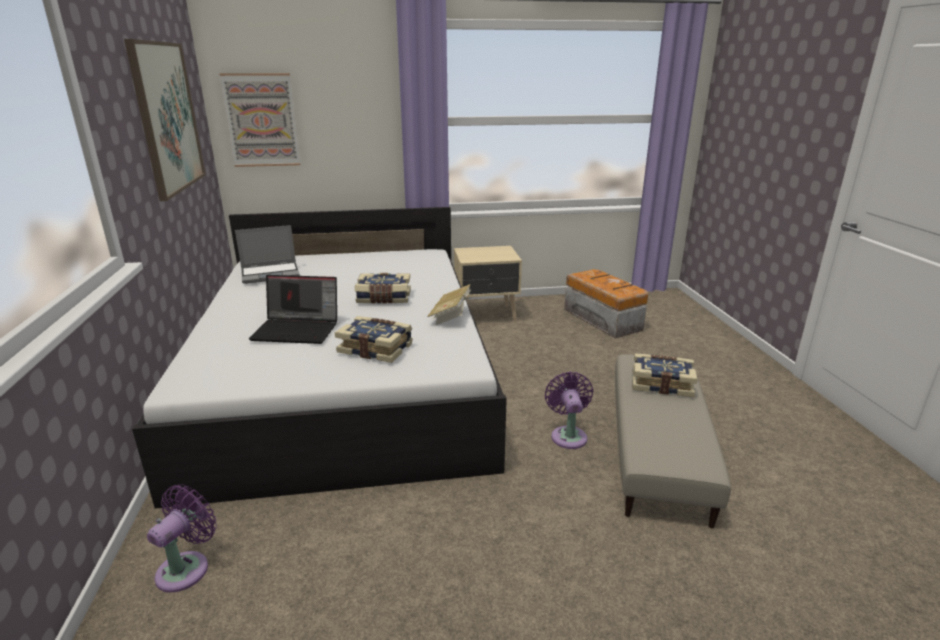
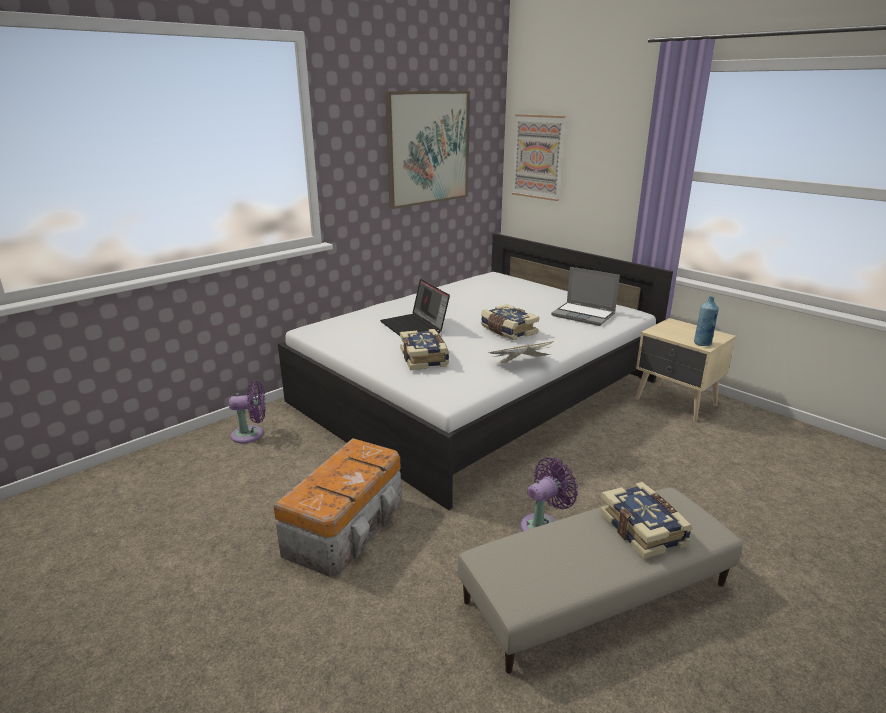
camera: 55 degrees right, 0 degrees up
(271, 274) = (479, 287): laptop -> laptop (584, 315)
(507, 256) = (702, 343): none -> blue bottle
(603, 319) = (807, 470): storage box -> storage box (347, 526)

